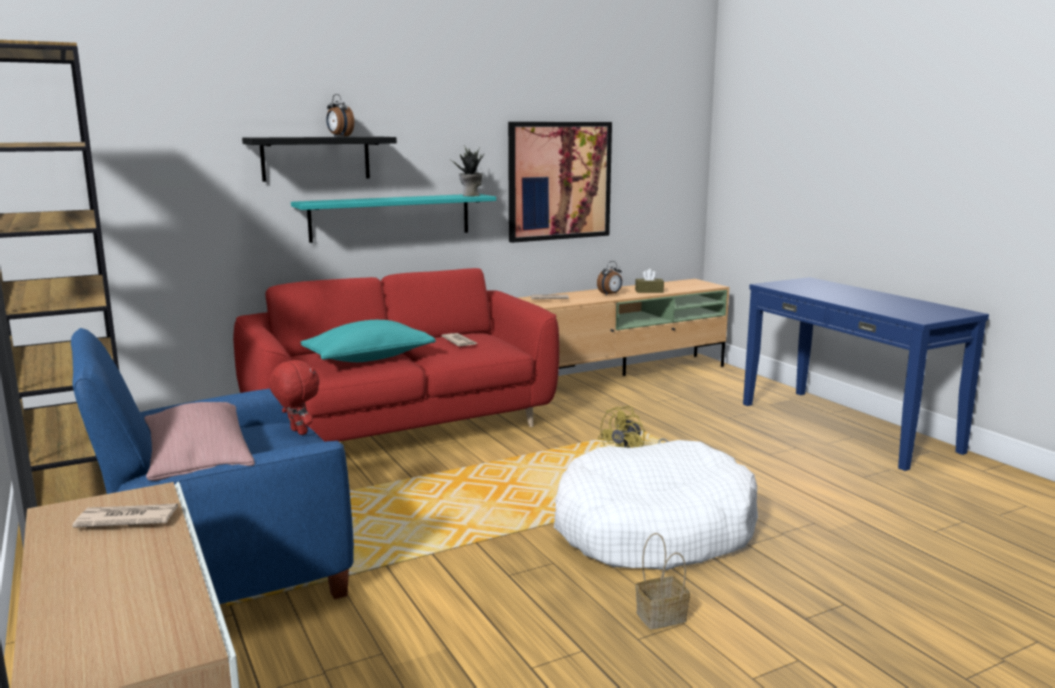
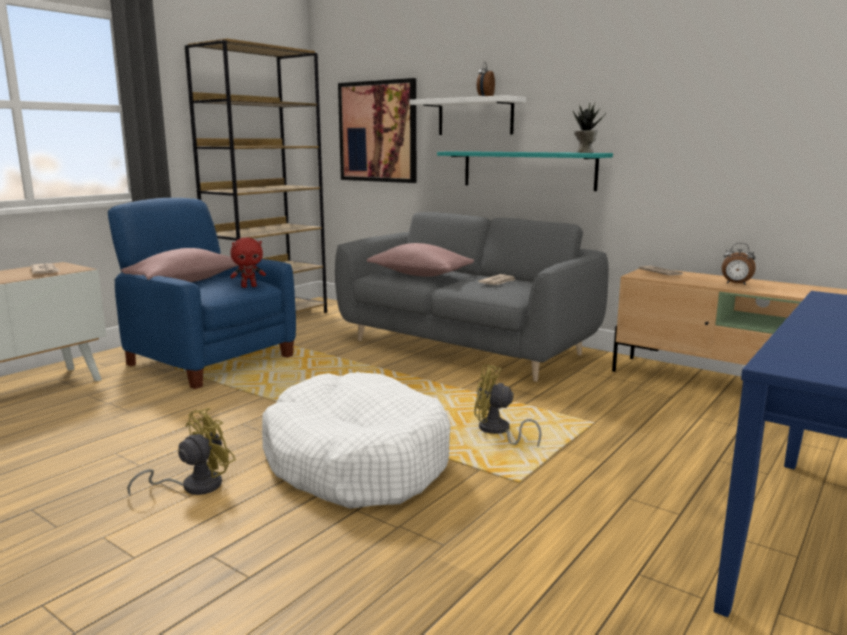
camera: 65 degrees right, 0 degrees up
(297, 432) = (249, 286): red plush toy -> red plush toy turned 45 degrees clockwise
(316, 158) = (475, 117): black shelf -> white shelf
(369, 359) = (420, 274): turquoise pillow -> pink pillow
(401, 429) = (466, 347): red sofa -> grey sofa
(559, 181) = (712, 143): picture -> picture (377, 132)
(649, 291) = (796, 292): brown tissue box -> none
(660, 618) = (193, 486): basket -> yellow fan

